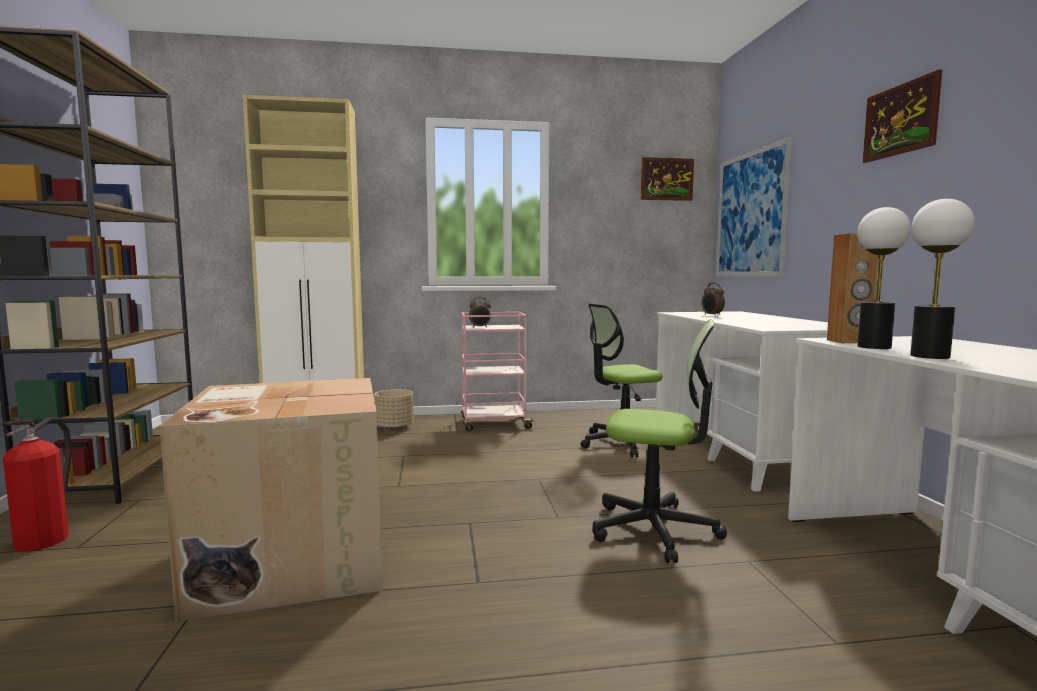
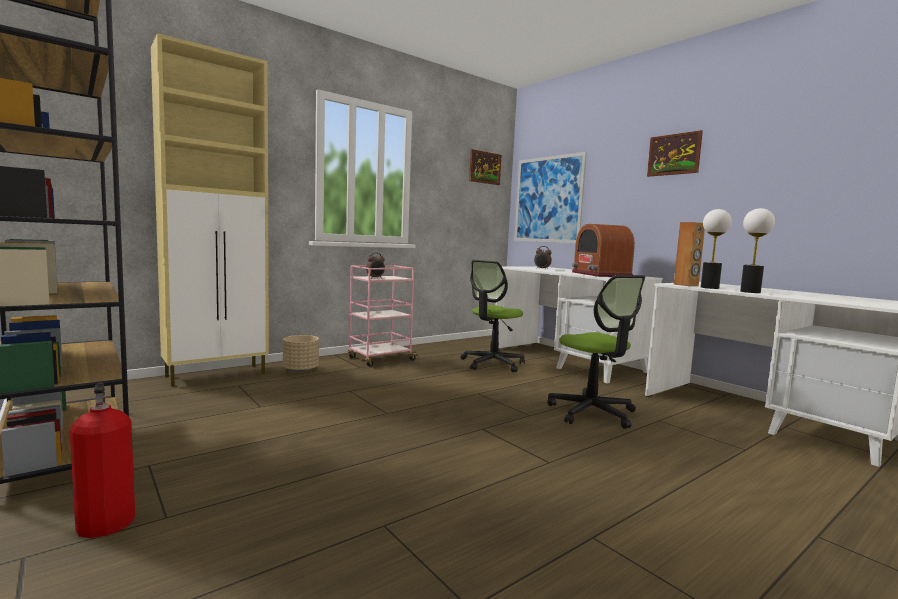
camera: 30 degrees left, 0 degrees up
(290, 558) = (397, 478): cardboard box -> none
(654, 529) = (592, 412): office chair -> office chair turned 75 degrees clockwise
(772, 323) = (600, 274): none -> radio

